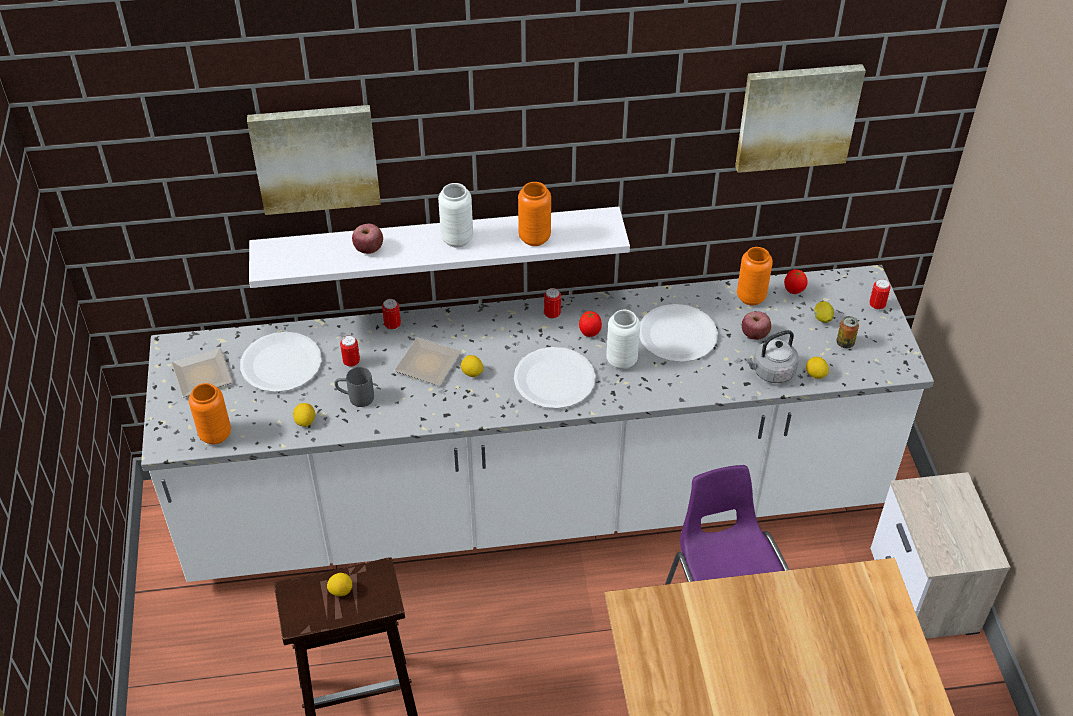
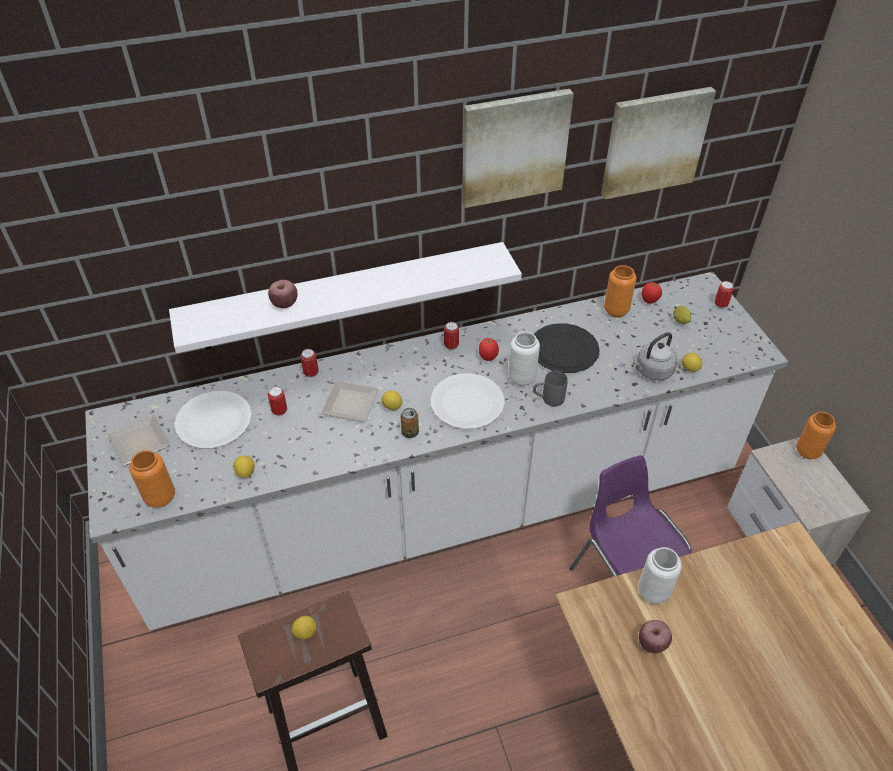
camera: 10 degrees left, 0 degrees up
(315, 157) = (225, 220): picture -> picture (513, 147)
(355, 398) = (289, 443): grey mug -> grey mug (548, 399)
(457, 239) = (365, 286): white vase -> white vase (653, 592)
(534, 238) = (435, 277): orange vase -> orange vase (807, 451)
(677, 335) = (563, 350): white plate -> black plate
(754, 335) = (628, 341): apple -> apple (652, 643)
(845, 343) = (705, 339): can -> can (410, 432)

